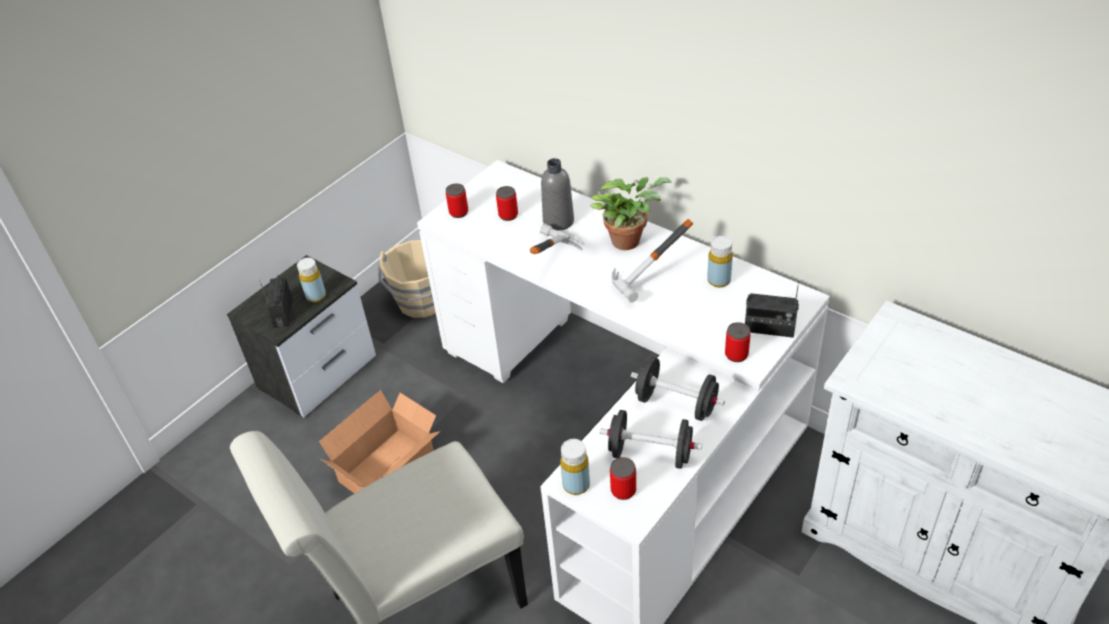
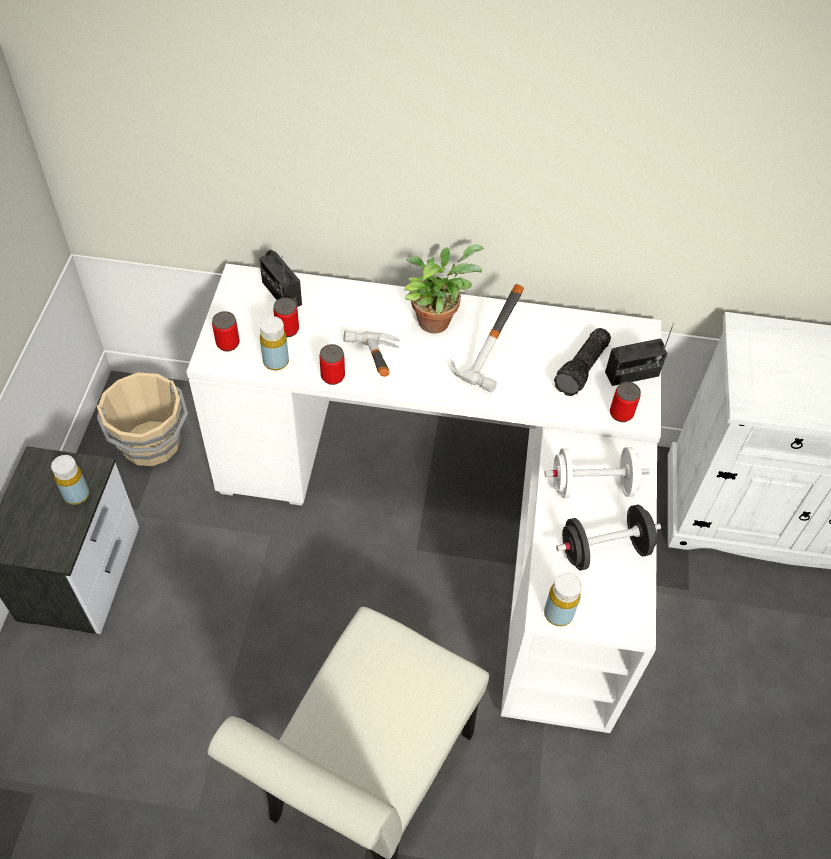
camera: 35 degrees left, 10 degrees up
(282, 313) = (48, 531): radio -> radio (281, 293)
(391, 468) = (241, 651): cardboard box -> none
(558, 221) = (348, 320): grey bottle -> none
(623, 490) = (605, 599): can -> can (332, 376)
(676, 403) = (592, 486): black dumbbell -> white dumbbell
(719, 280) = (553, 337): yellow bottle -> yellow bottle (276, 361)
(727, 312) = (583, 369): none -> flashlight

